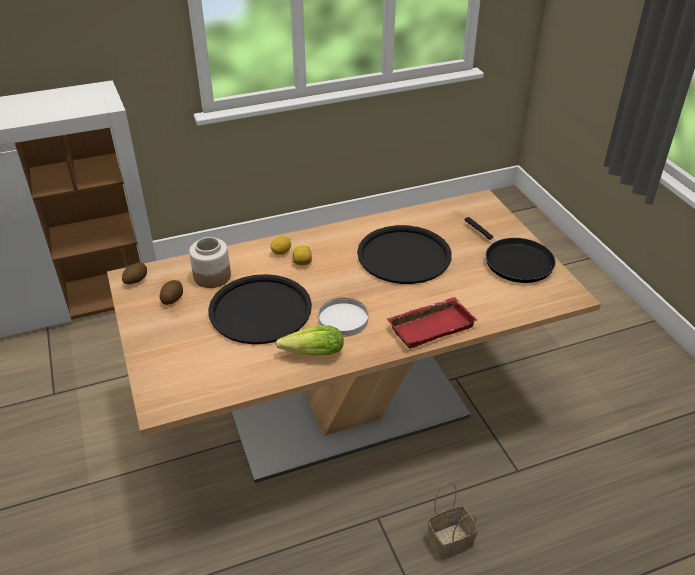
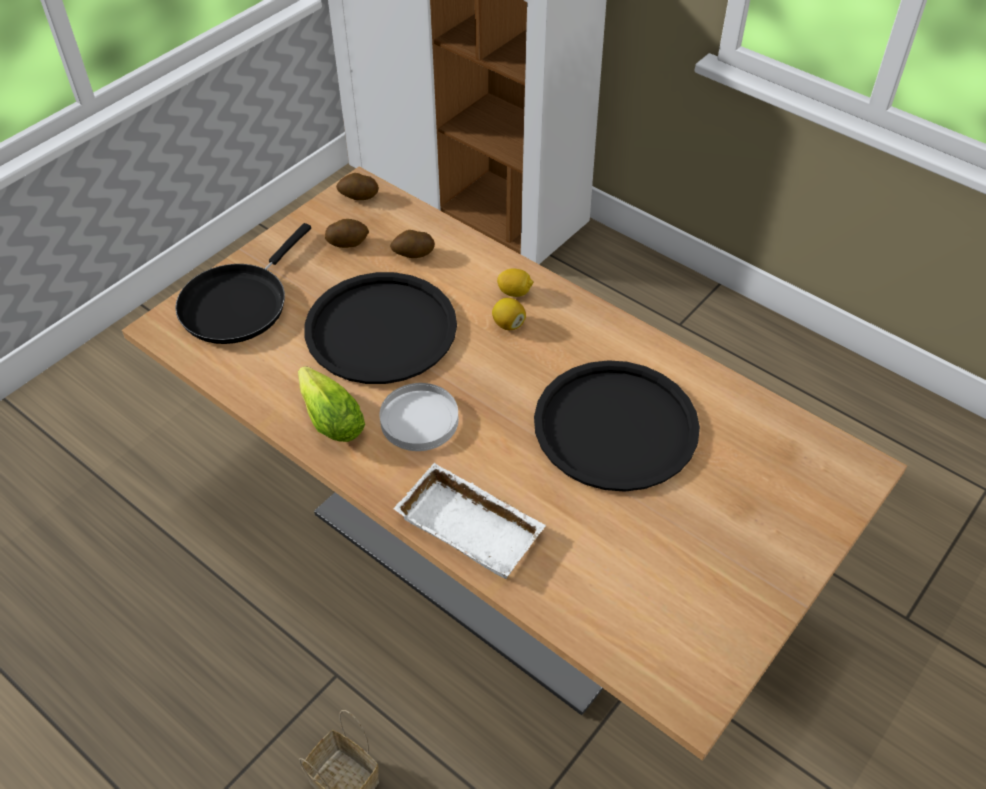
camera: 60 degrees right, 10 degrees up
(211, 276) = (413, 254): jar -> potato
(431, 325) = (473, 525): red tray -> white tray
(514, 261) = (721, 578): black frying pan -> black frying pan (238, 303)

